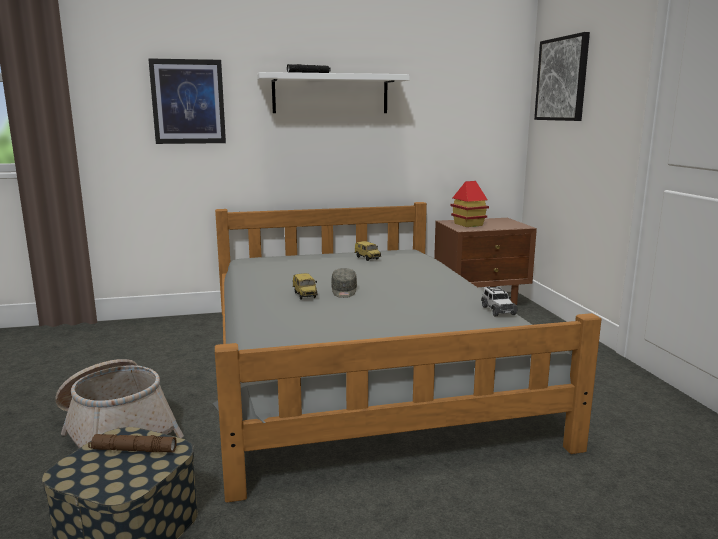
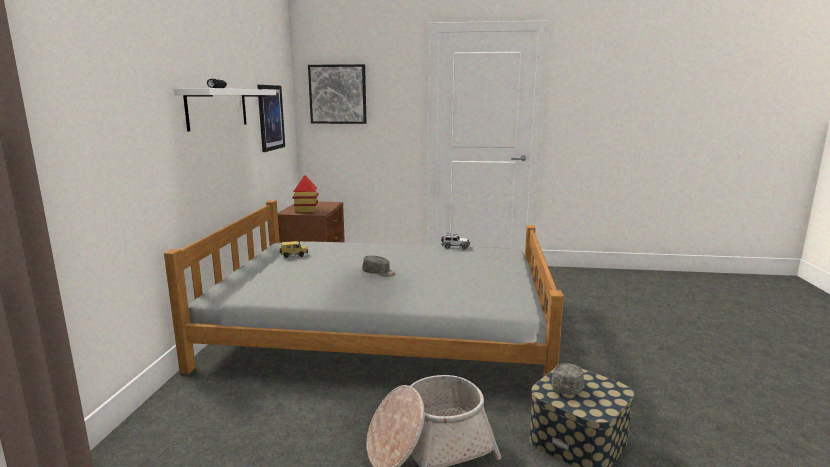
camera: 70 degrees left, 0 degrees up
(133, 450) = (567, 386): brown flashlight -> grey cap
(188, 102) = (125, 124): picture -> picture (270, 117)
(306, 296) = (377, 284): toy car -> none

